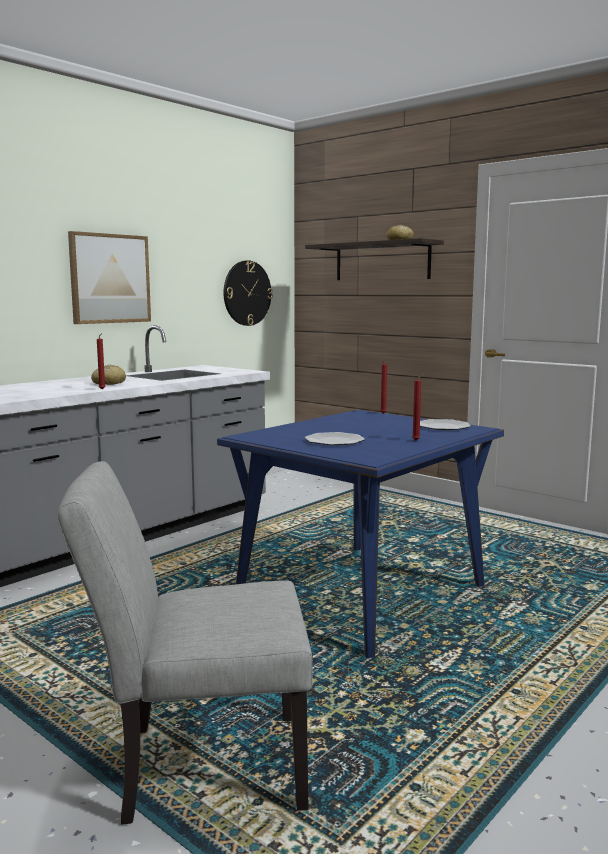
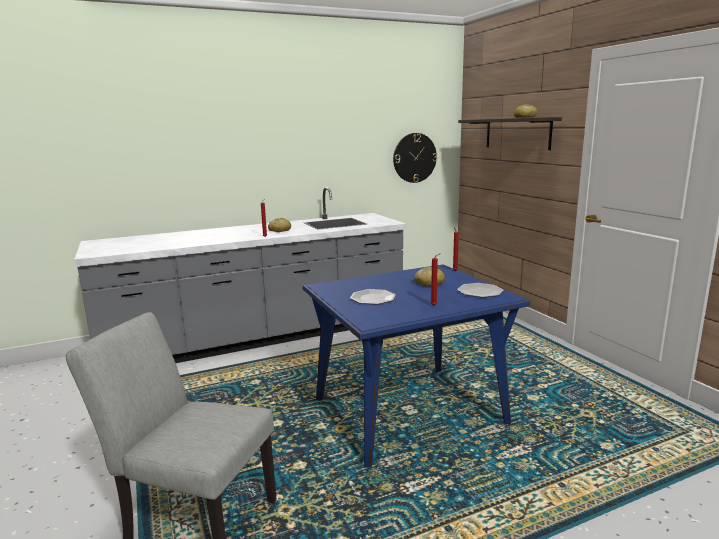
camera: 25 degrees right, 5 degrees up
(109, 278) = (298, 153): picture -> none
(374, 424) = (429, 283): none -> bread

